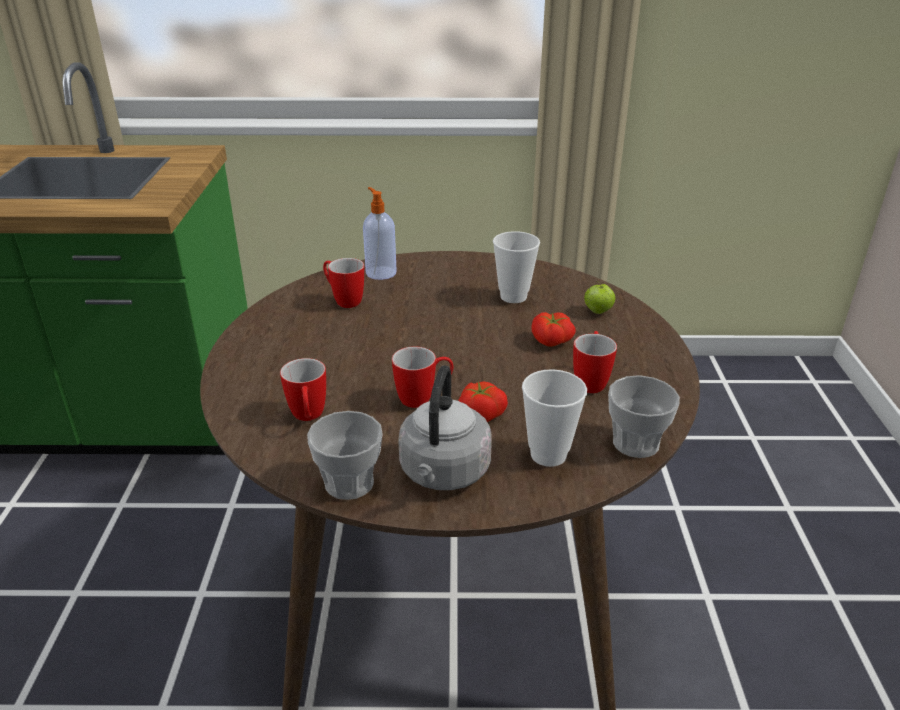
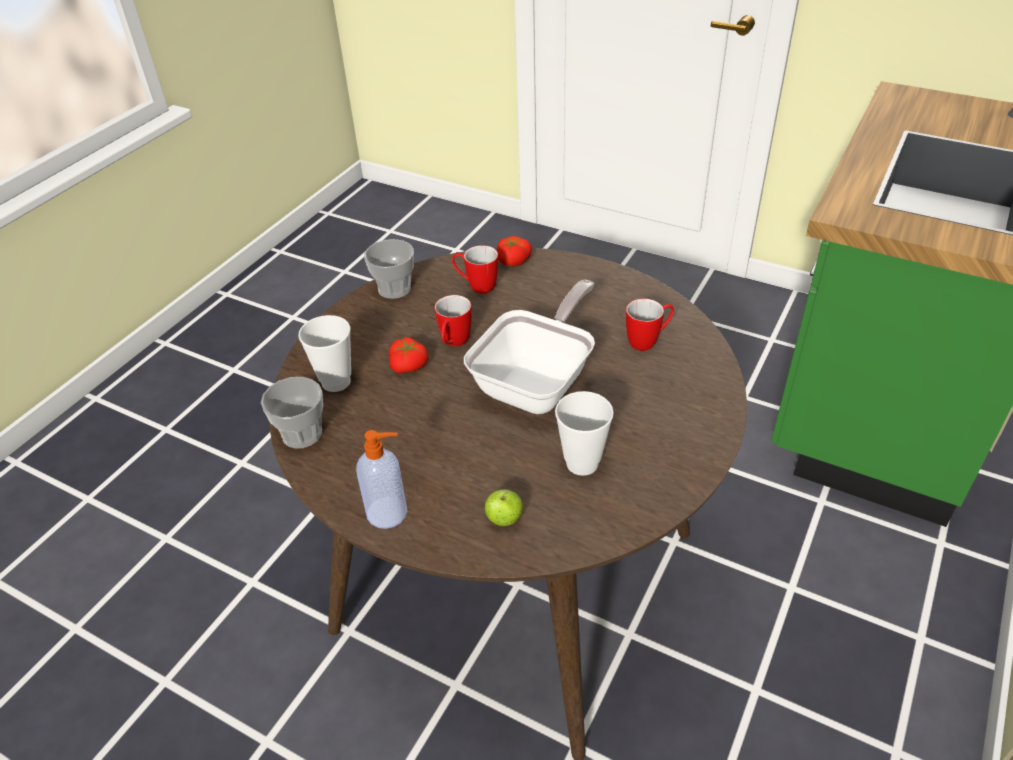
camera: 120 degrees right, 10 degrees up
(380, 272) = (699, 381): soap dispenser -> soap dispenser (389, 512)
(440, 336) = (538, 382): none -> frying pan
(443, 473) = (365, 328): grey kettle -> none
(551, 342) = (475, 452): tomato -> tomato (512, 260)
(590, 381) = (395, 448): mug -> none

